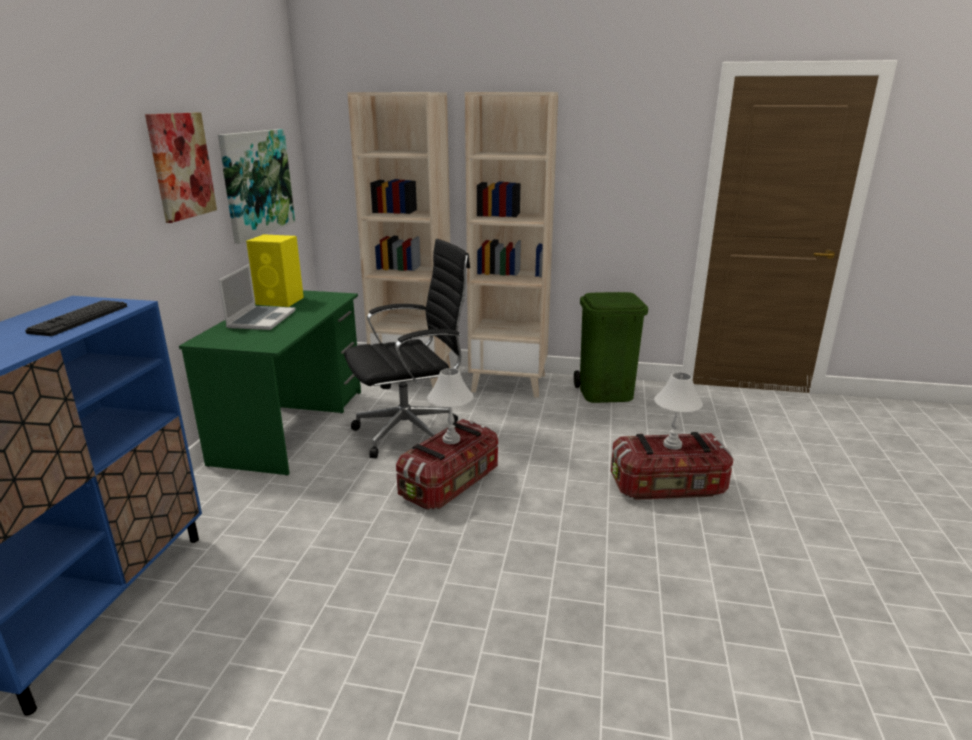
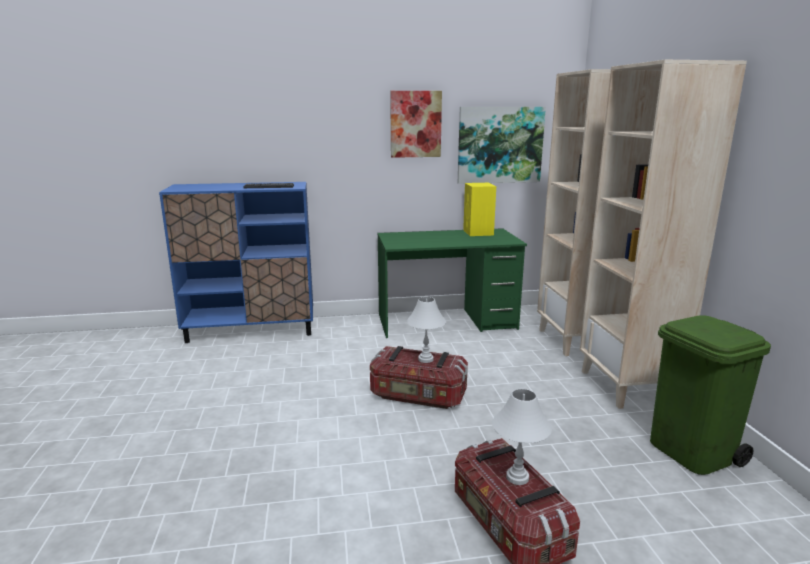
camera: 70 degrees right, 5 degrees down
(261, 319) = (437, 236): laptop -> none
(411, 432) = (480, 363): black office chair -> none

